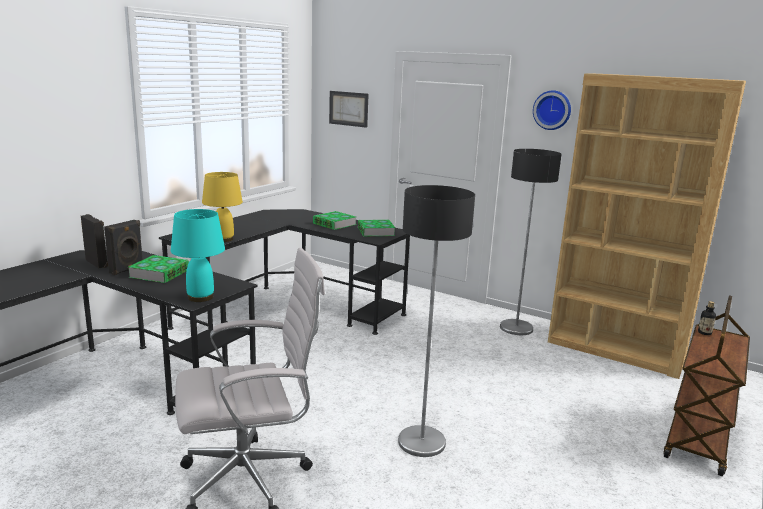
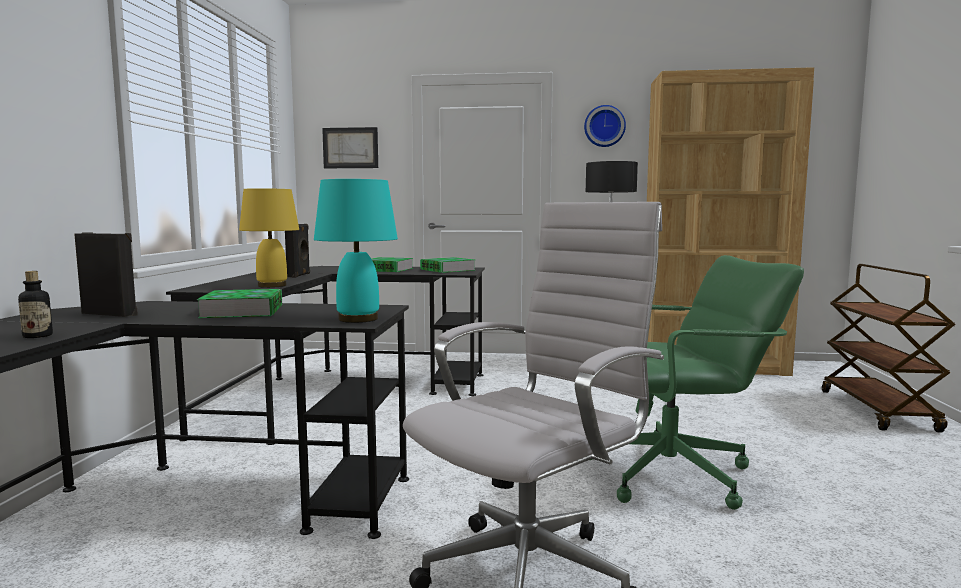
camera: 25 degrees left, 10 degrees down
(127, 270) = (179, 313): black speaker -> black speaker (299, 275)
(422, 442) = (671, 475): floor lamp -> green office chair
(704, 333) = (850, 304): bottle -> bottle (37, 336)

